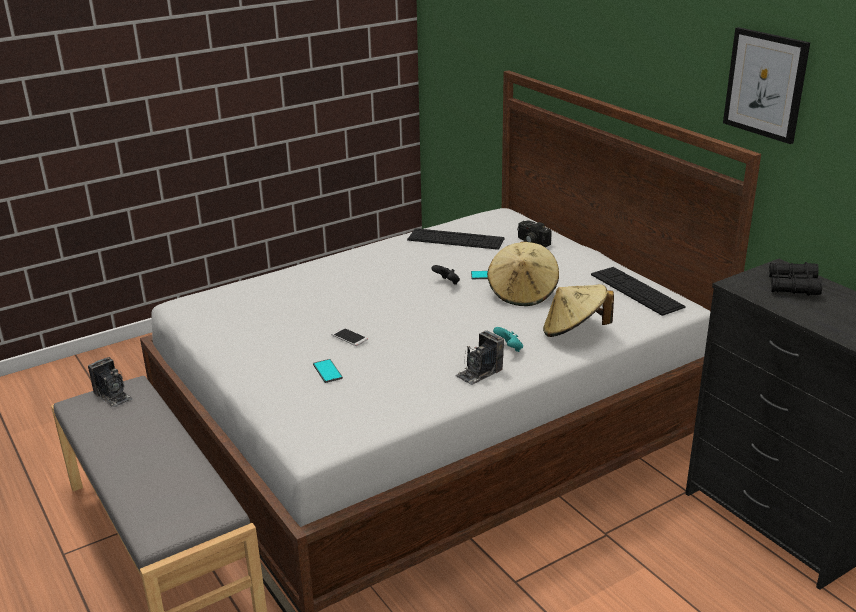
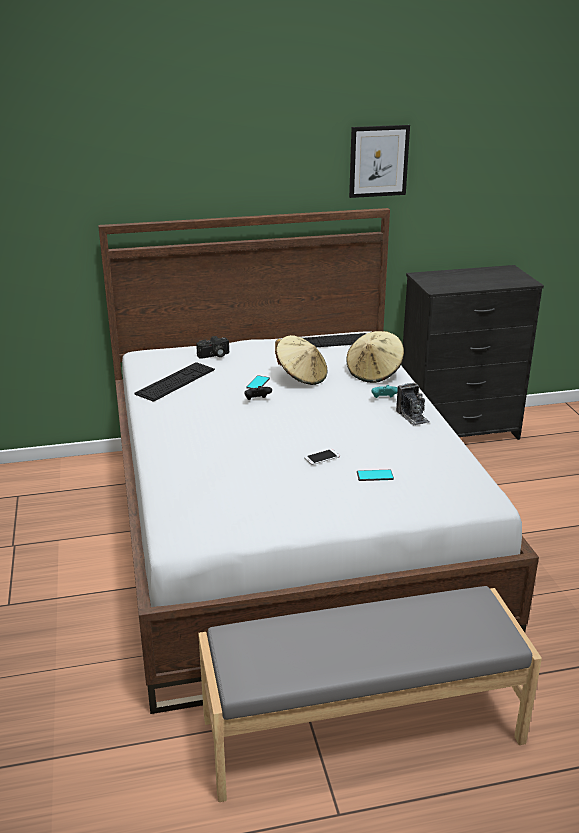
camera: 70 degrees left, 0 degrees up
(113, 396) = (243, 651): camera -> none
(792, 286) = (446, 278): black binoculars -> none

